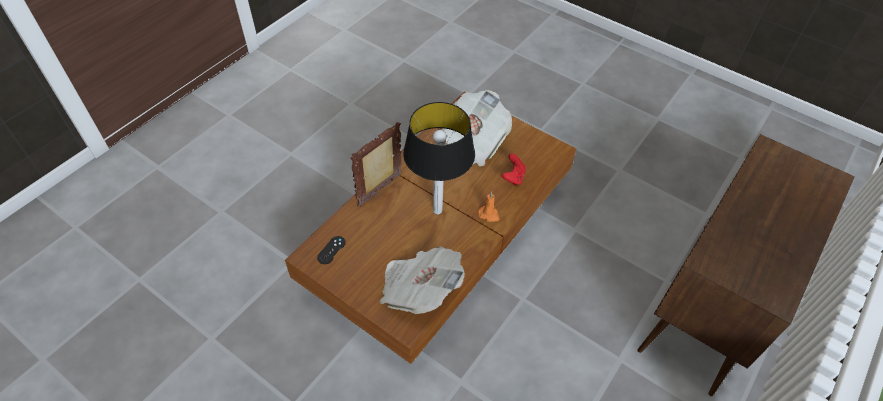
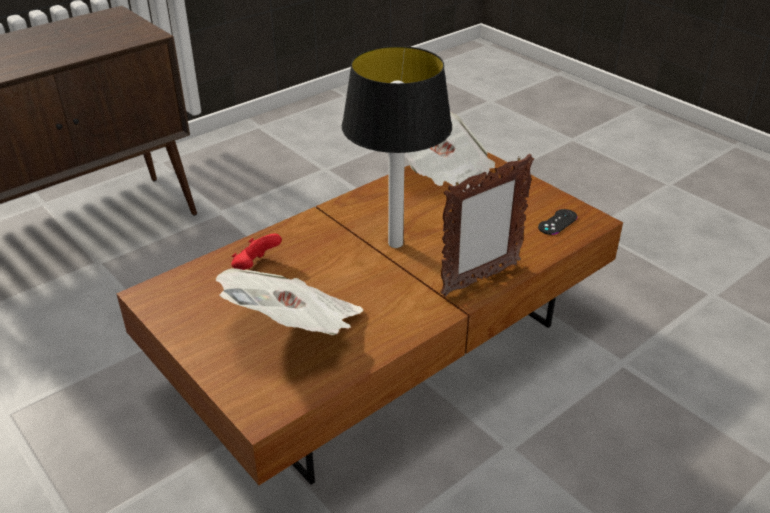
camera: 165 degrees left, 15 degrees down
(489, 215) = (321, 229): orange candle -> none

